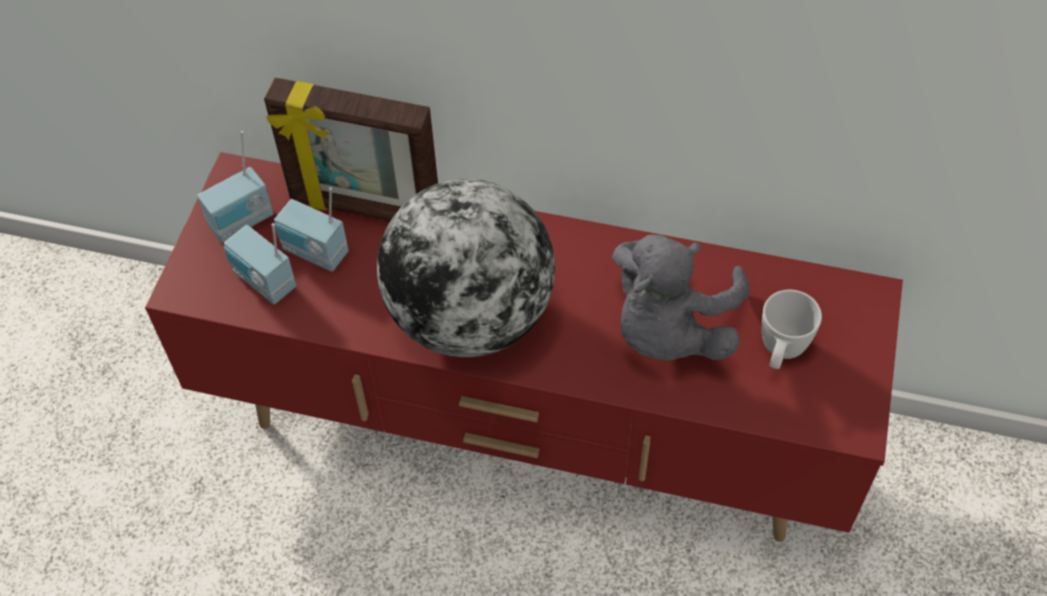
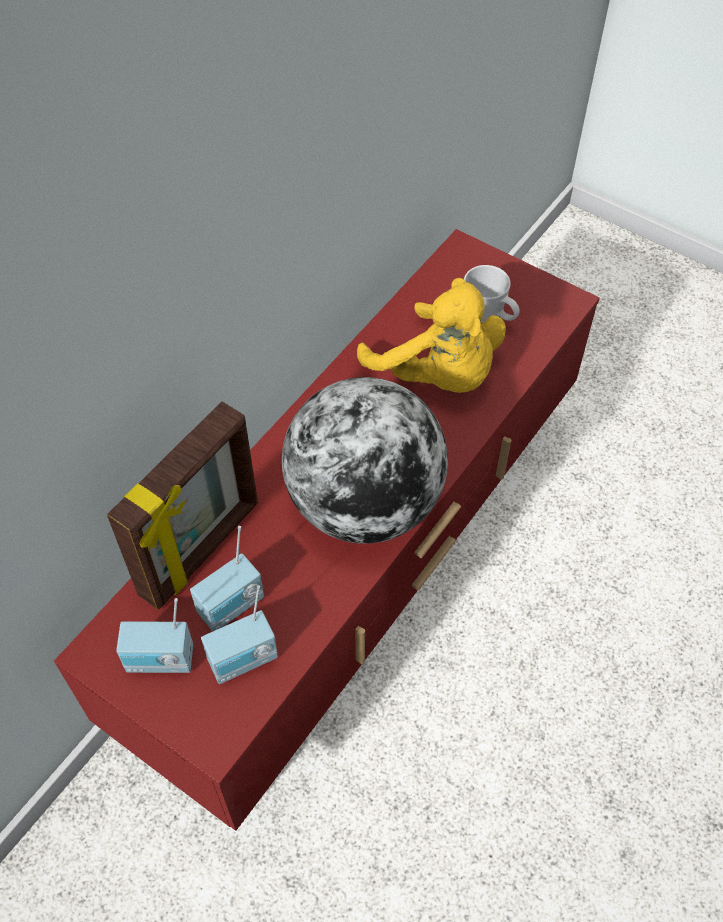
camera: 70 degrees left, 0 degrees up
(242, 222) = (160, 661): radio -> radio turned 105 degrees clockwise
(669, 329) = (438, 375): grey plush toy -> yellow plush toy

